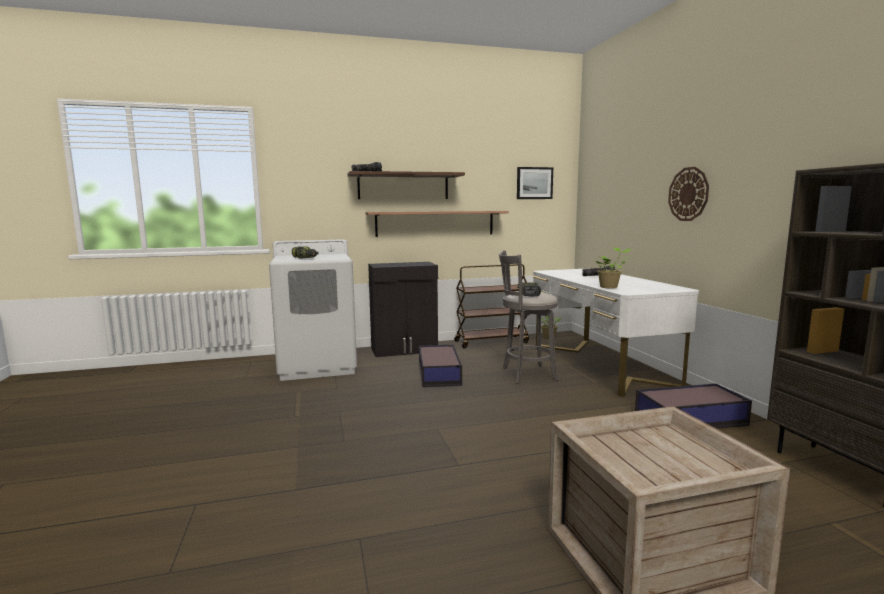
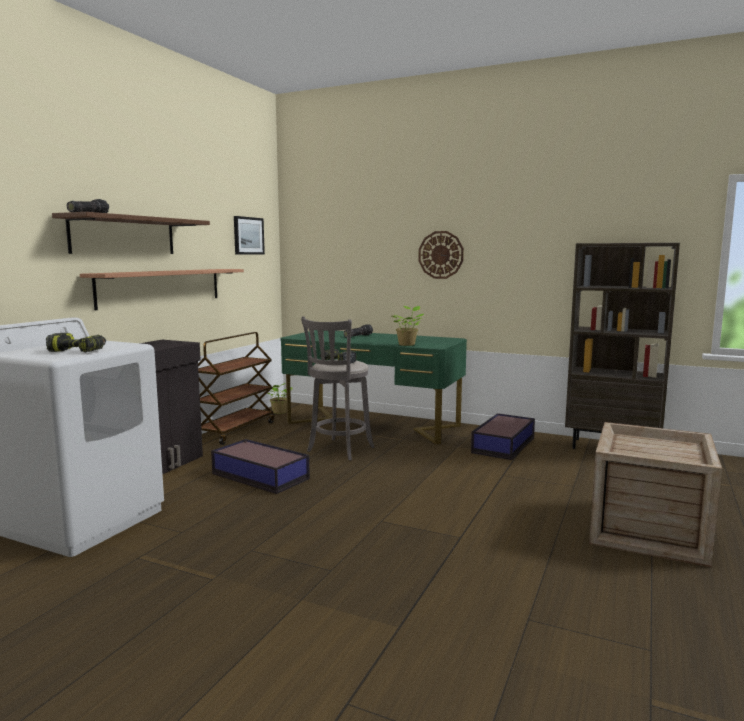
camera: 50 degrees left, 0 degrees up
(600, 364) = (372, 424): white desk -> green desk

